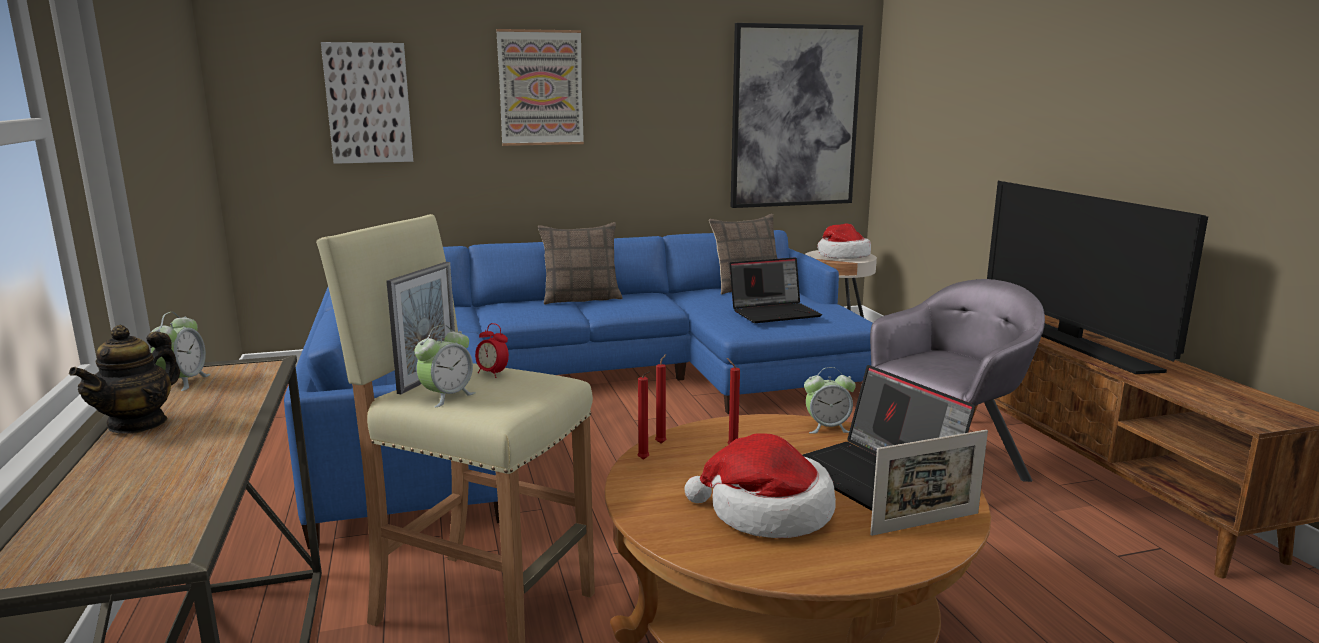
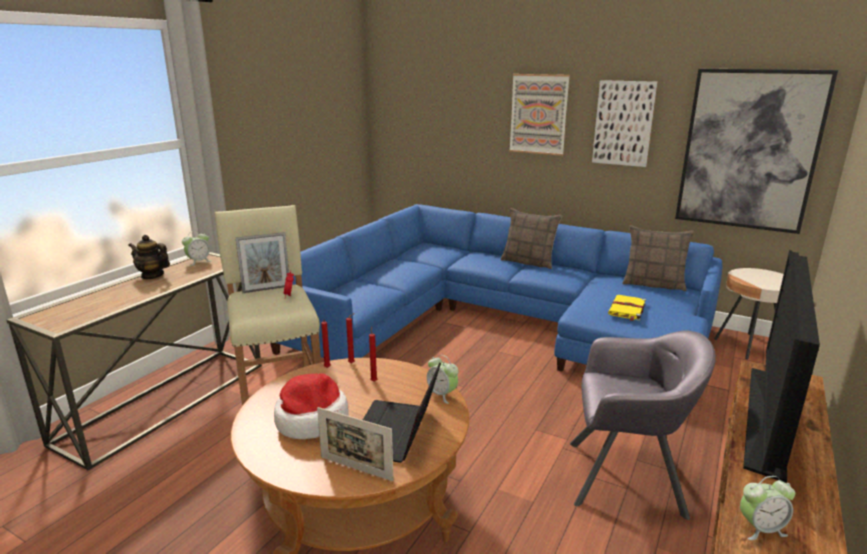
camera: 45 degrees right, 5 degrees up
(138, 423) = (152, 275): teapot -> teapot turned 45 degrees clockwise
(368, 103) = (438, 118): picture -> picture (623, 123)
(447, 397) = (250, 301): alarm clock -> alarm clock (760, 529)
(775, 312) = (627, 309): laptop -> yellow book
(842, 256) = (763, 279): hat -> none

